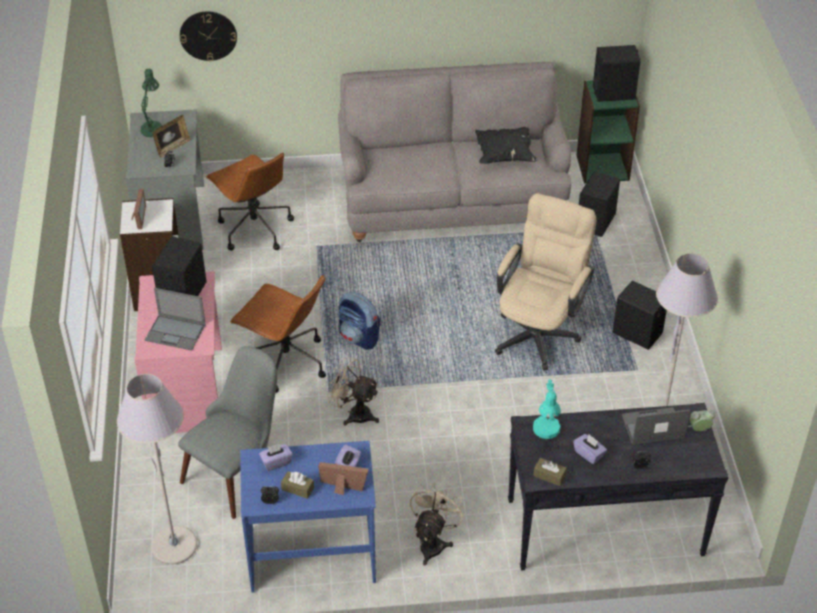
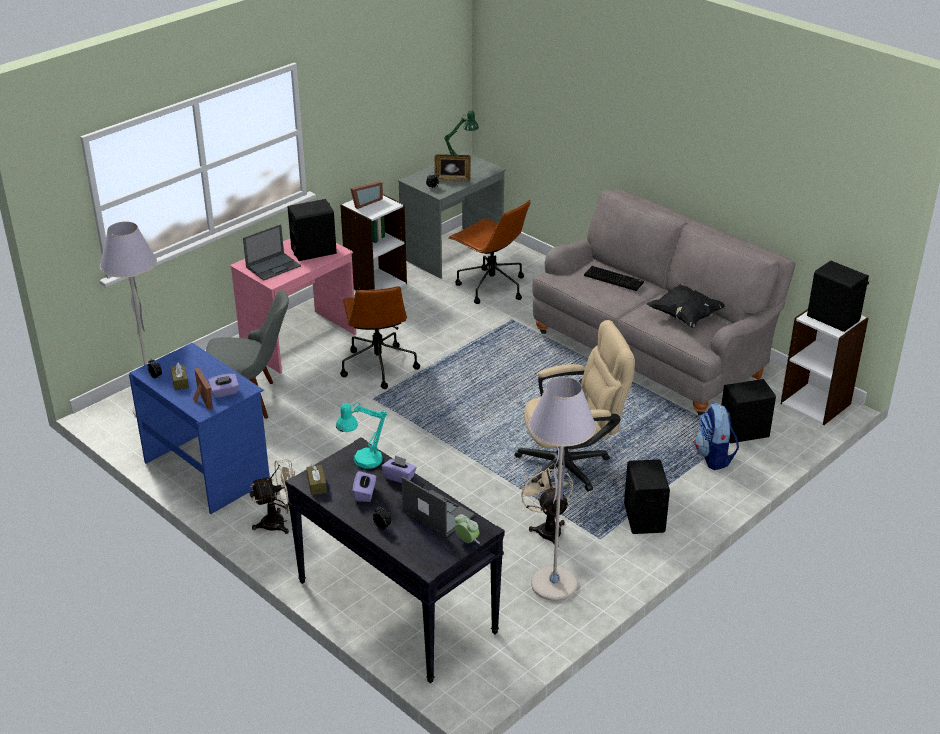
camera: 50 degrees right, 10 degrees down
(176, 332) = (274, 266): laptop -> laptop turned 105 degrees counterclockwise
(208, 35) = (532, 106): wall clock -> none
(254, 228) = (490, 287): brown office chair -> brown office chair turned 60 degrees counterclockwise
(276, 462) = (196, 361): purple tissue box -> purple tissue box (399, 477)
(354, 414) = (365, 421): beige fan -> beige fan (547, 529)
(359, 338) = (444, 384): backpack -> backpack (714, 457)
(412, 157) = (614, 279): none -> keyboard
(602, 167) = (816, 403): green bookcase -> white bookcase

